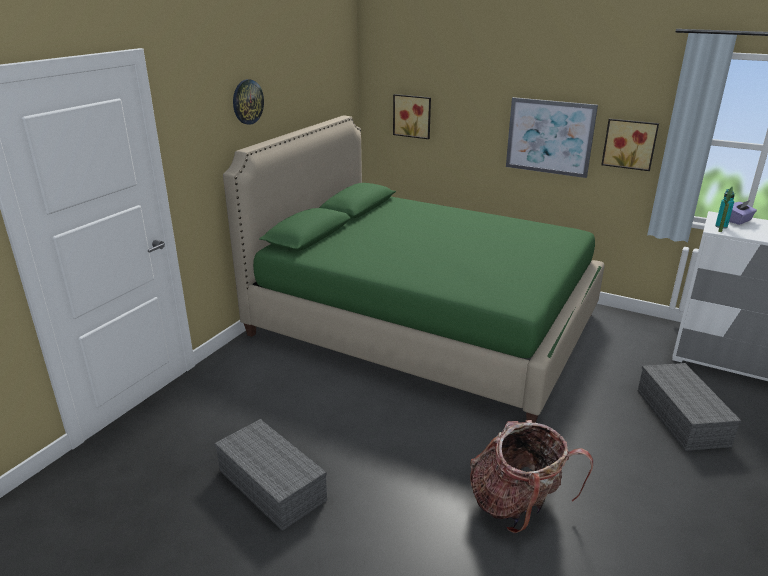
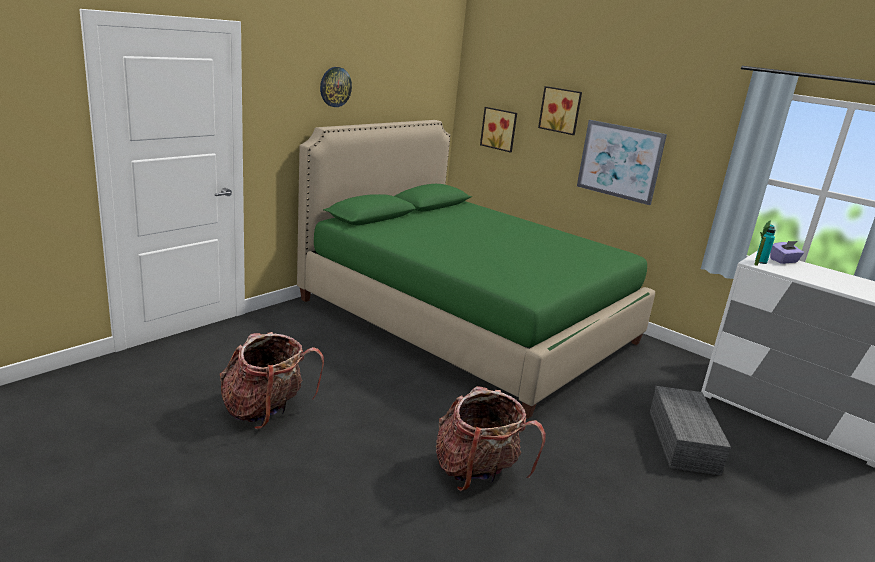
camera: 10 degrees right, 5 degrees down
(274, 485) = (266, 411): grey storage box -> backpack
(629, 144) = (693, 176): picture -> picture (561, 110)

